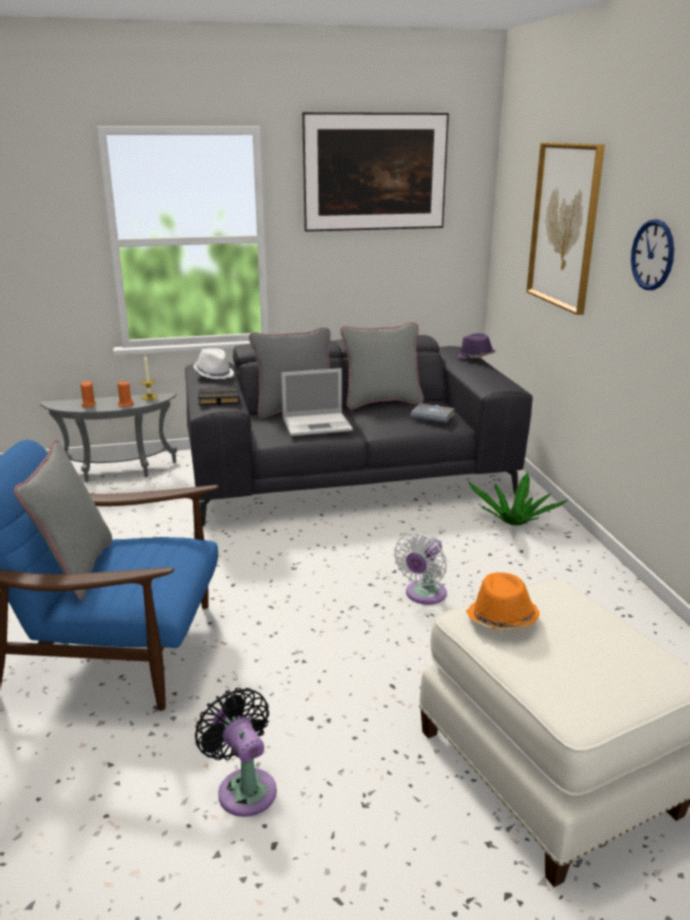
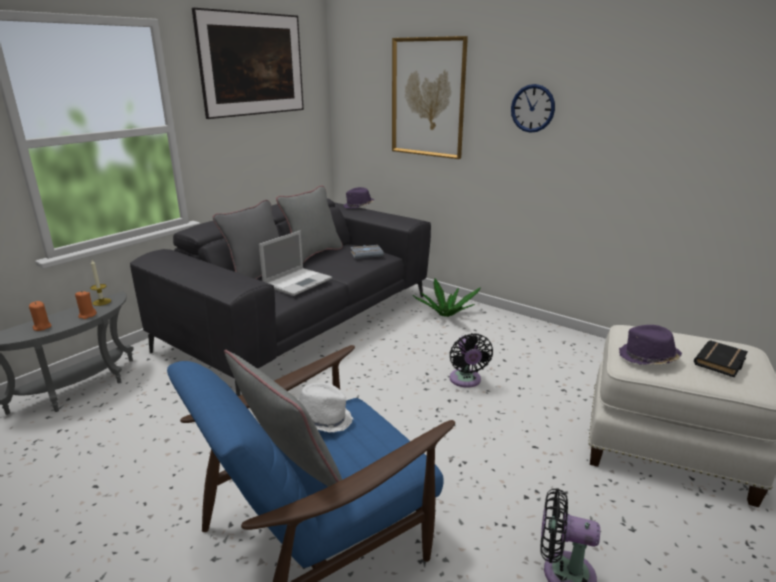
camera: 40 degrees left, 0 degrees up
(214, 374) = (184, 261): white hat -> white hat (322, 419)
(218, 400) = (231, 280): black book -> black book (721, 363)
(423, 595) = (466, 381): white fan -> black fan
(501, 619) = (647, 358): orange hat -> purple hat

